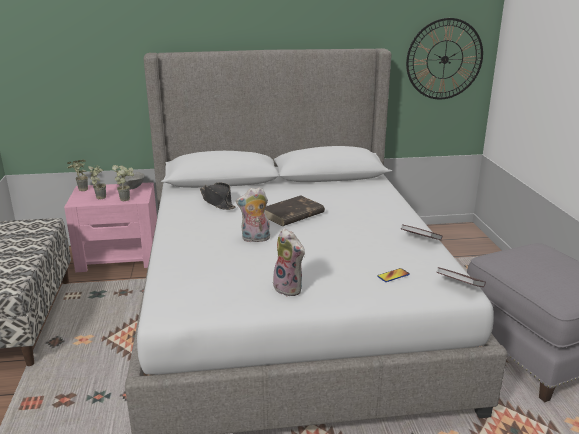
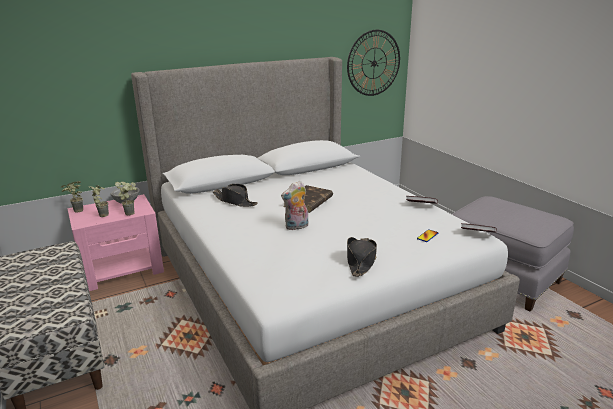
camera: 20 degrees left, 0 degrees up
(290, 288) = (361, 261): plush toy -> black hat

